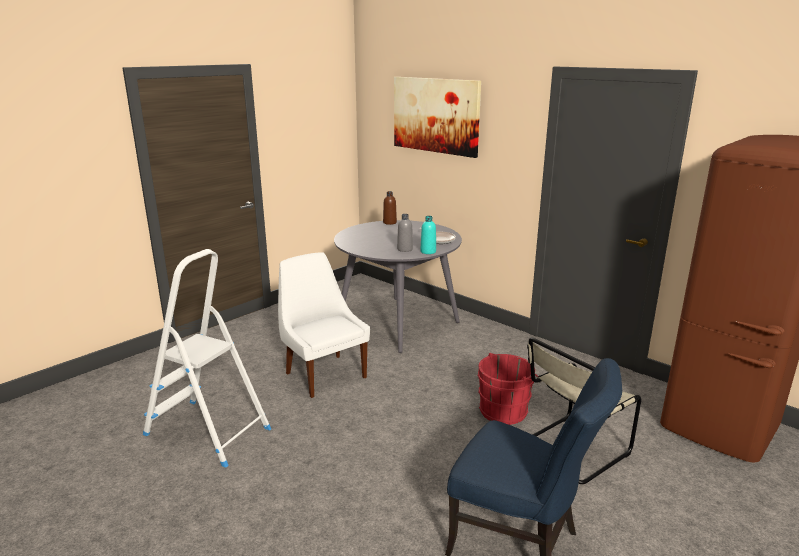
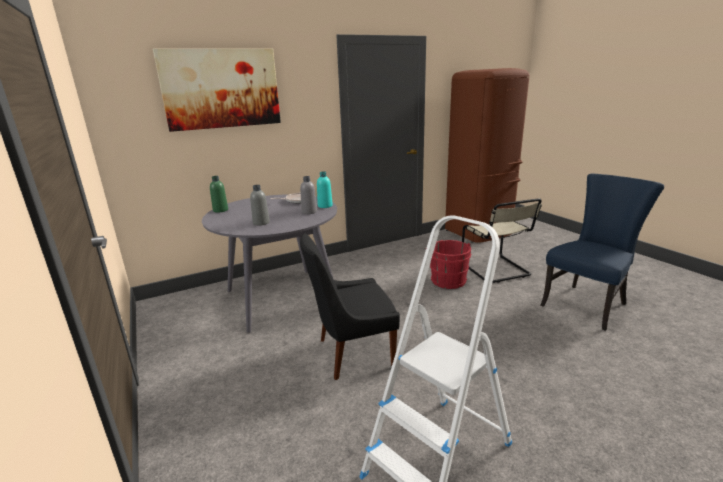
camera: 70 degrees left, 0 degrees up
(324, 374) = (352, 353): white chair -> black chair
(365, 240) = (261, 223): none -> grey bottle
(389, 222) = (220, 210): brown bottle -> green bottle

